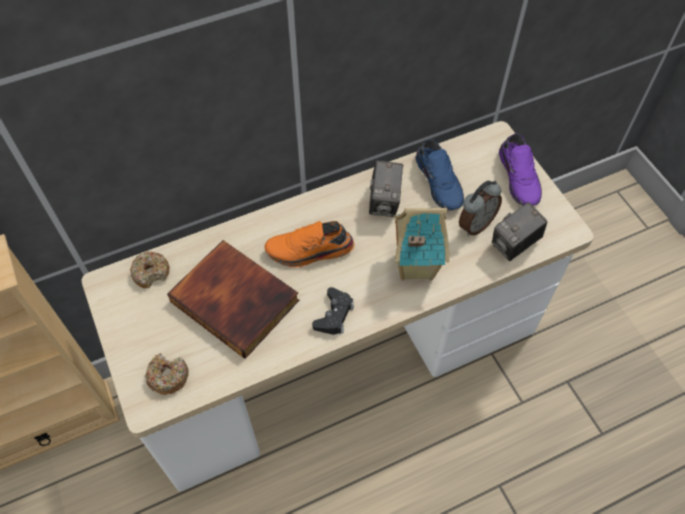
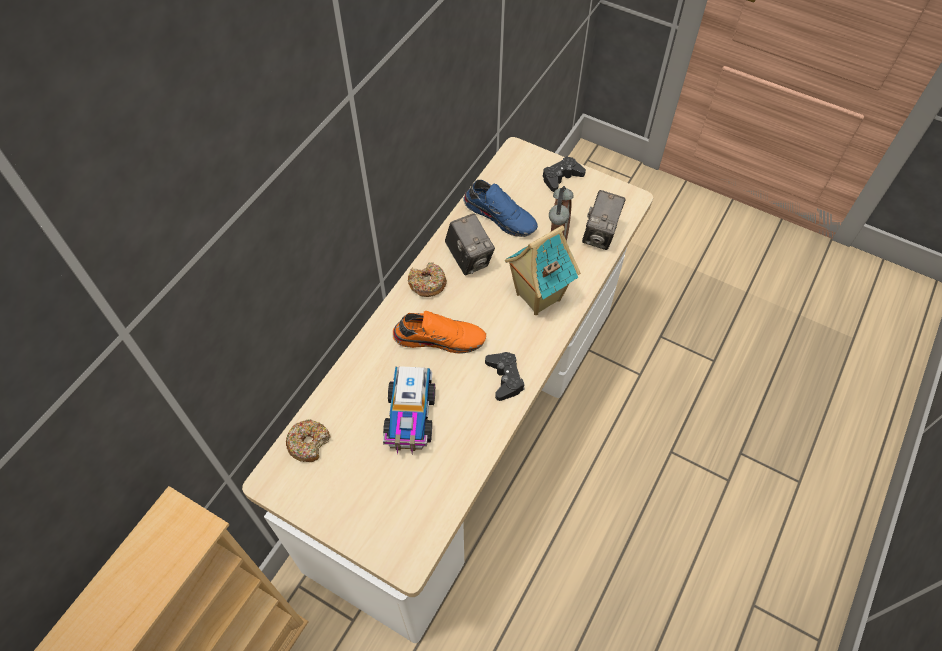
camera: 35 degrees left, 0 degrees up
(168, 376) = (404, 523): donut -> donut (427, 284)
(237, 300) = (410, 417): book -> toy truck
(309, 252) = (439, 337): orange shoe -> orange shoe turned 135 degrees counterclockwise
(520, 178) = (561, 177): purple shoe -> black game controller

